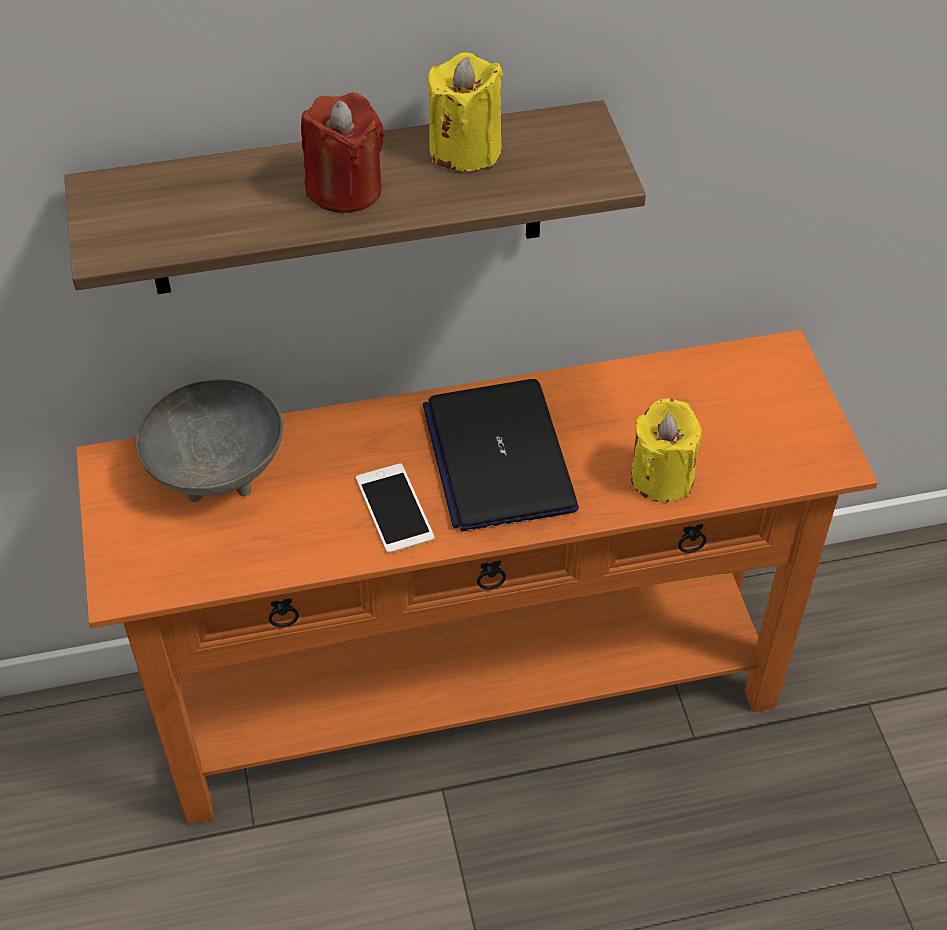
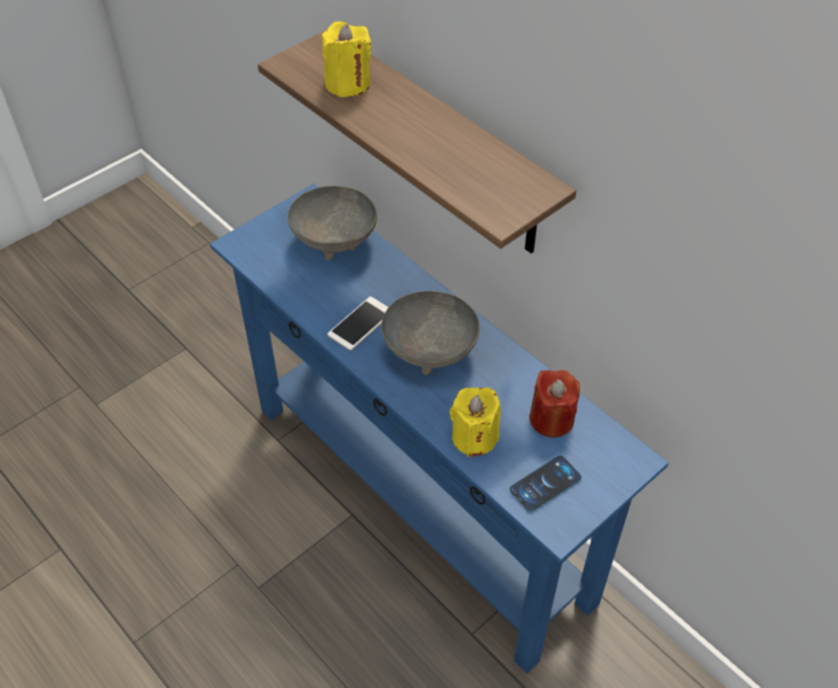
camera: 60 degrees right, 0 degrees up
(345, 189) = (398, 121): red candle -> red candle (551, 419)
(465, 149) = (473, 152): yellow candle -> yellow candle (348, 83)
(472, 698) = (420, 500): orange console table -> blue console table
(498, 456) = (432, 352): laptop -> grey bowl
(769, 445) = (545, 484): none -> phone

